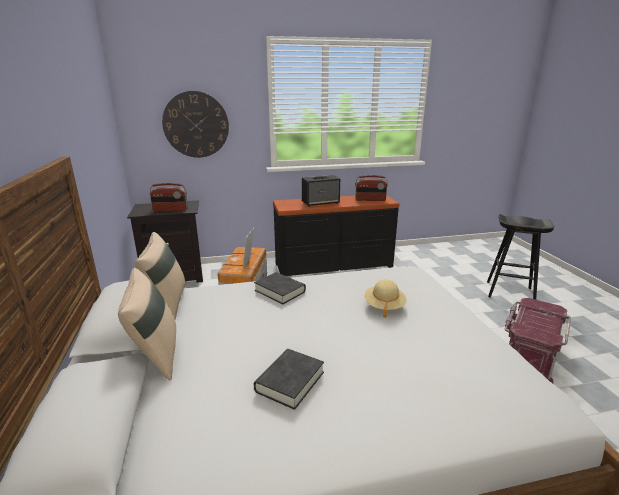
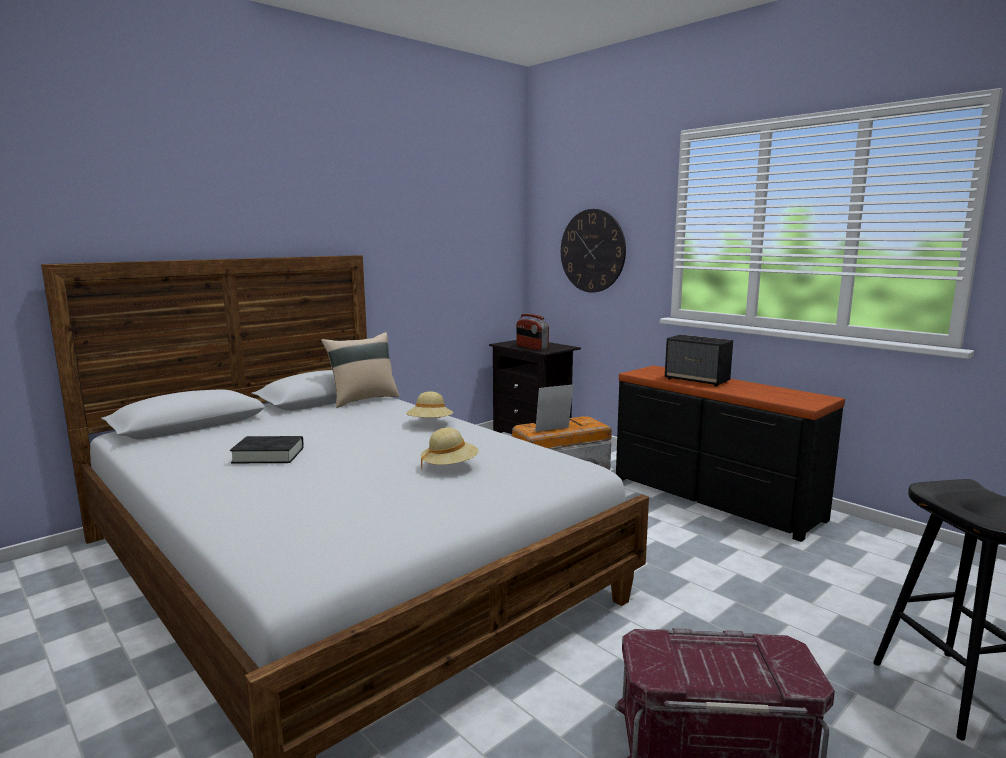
camera: 60 degrees right, 10 degrees down
(156, 355) = (282, 415): beige pillow -> none
(280, 291) = (430, 424): black book -> beige hat
(370, 200) = (782, 396): radio -> none

